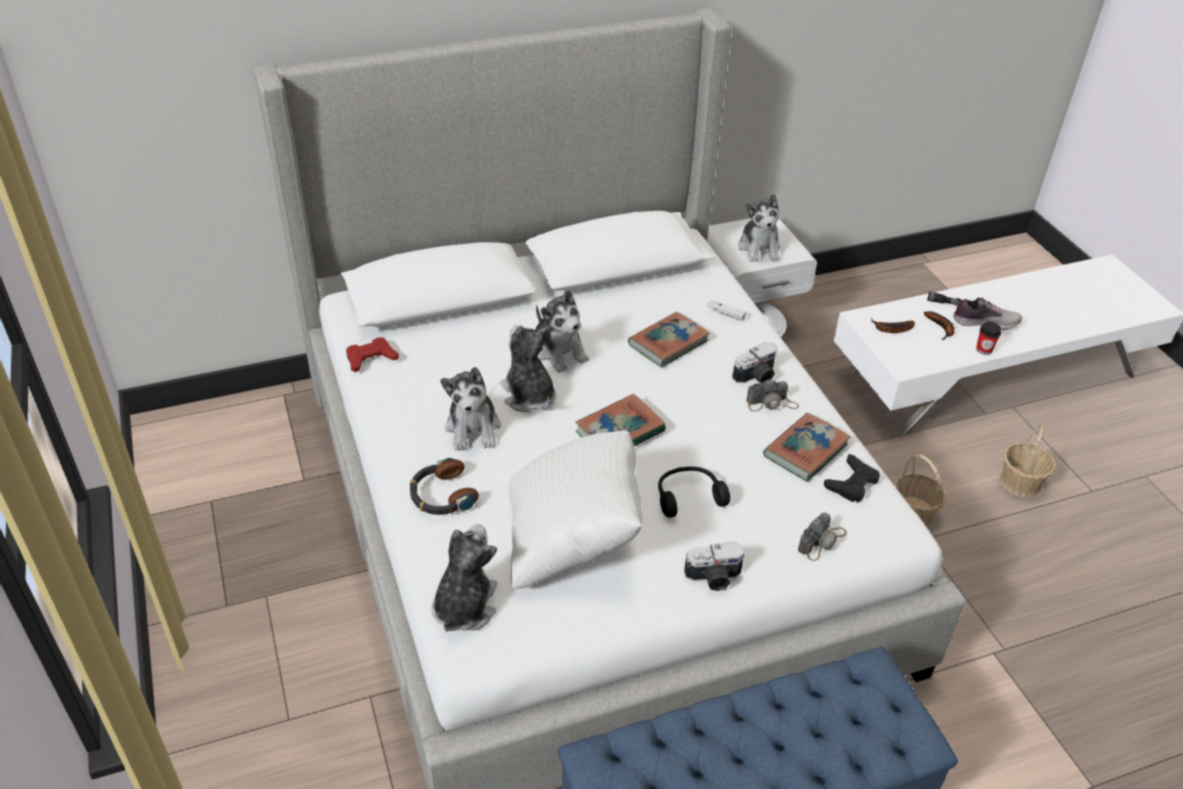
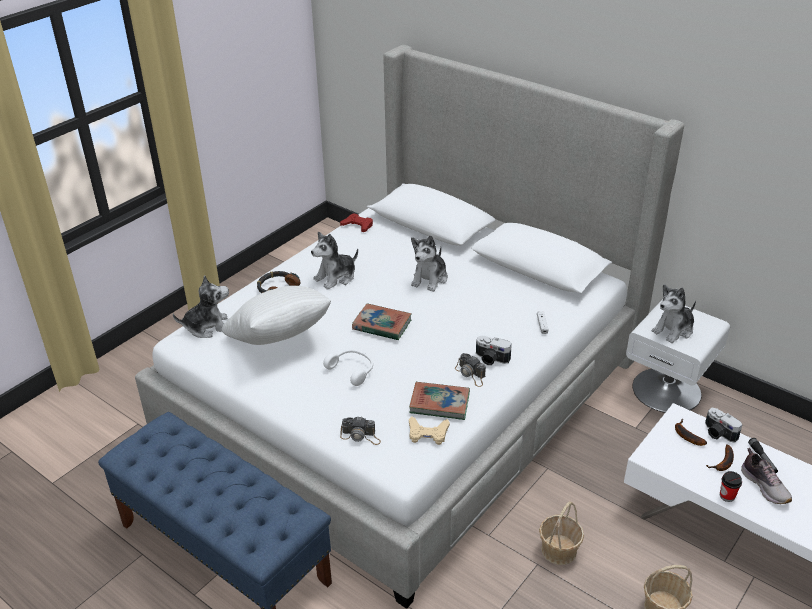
camera: 60 degrees right, 5 degrees down
(528, 395) = (380, 283): plush toy -> none
(668, 343) = (484, 313): book -> none
(688, 496) = (352, 370): black headphones -> white headphones
(714, 578) = (294, 403): camera -> camera (718, 433)
(852, 483) = (427, 434): black game controller -> beige game controller

